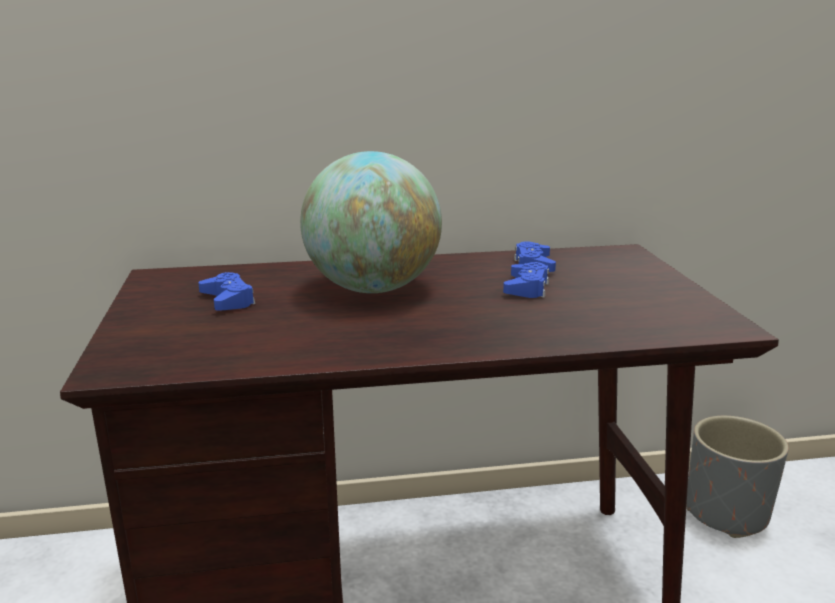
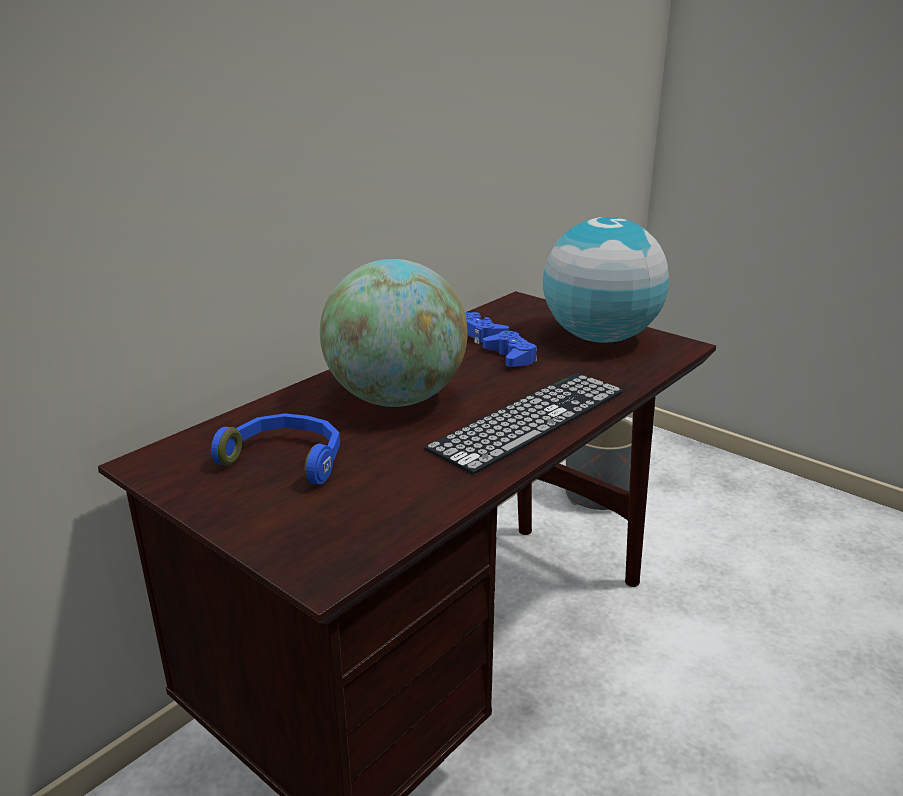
camera: 40 degrees left, 5 degrees up
(228, 300) = (287, 459): blue game controller -> blue headphones
(445, 335) = (529, 419): none -> keyboard
(647, 298) = (600, 338): none -> globe

